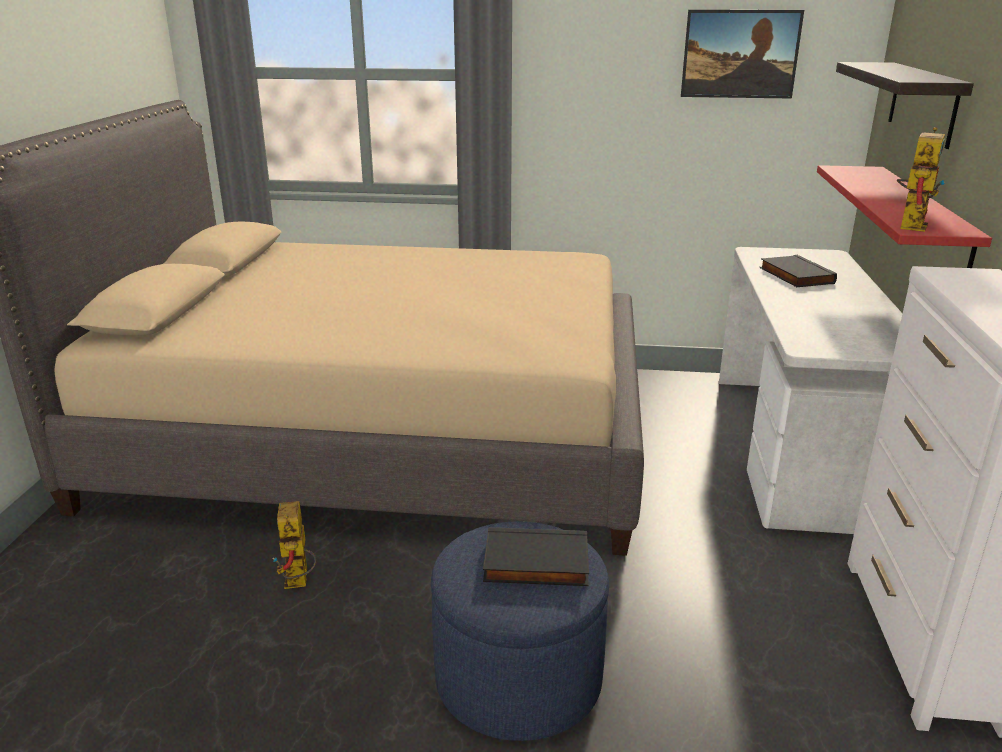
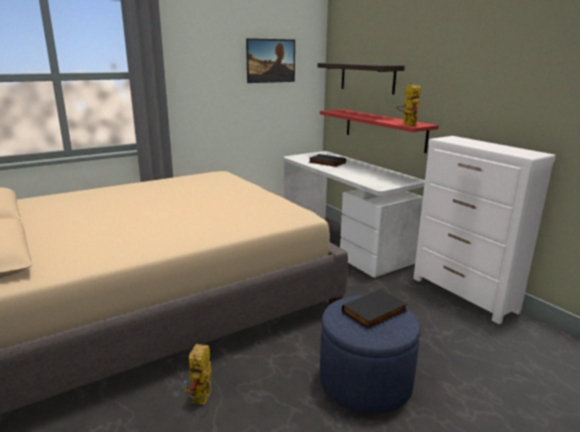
camera: 40 degrees left, 5 degrees down
(299, 583) = (202, 400): toy robot -> toy robot turned 60 degrees clockwise

